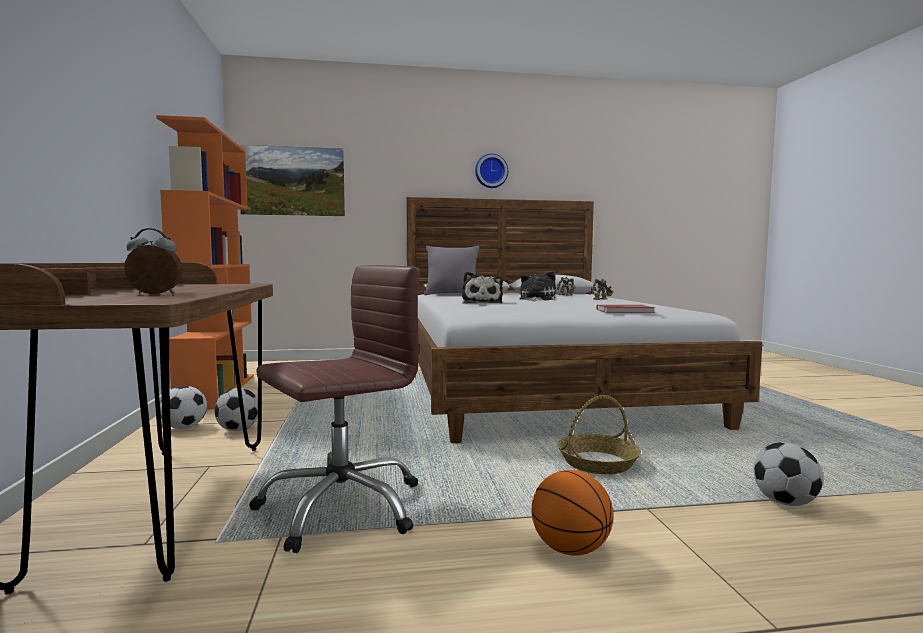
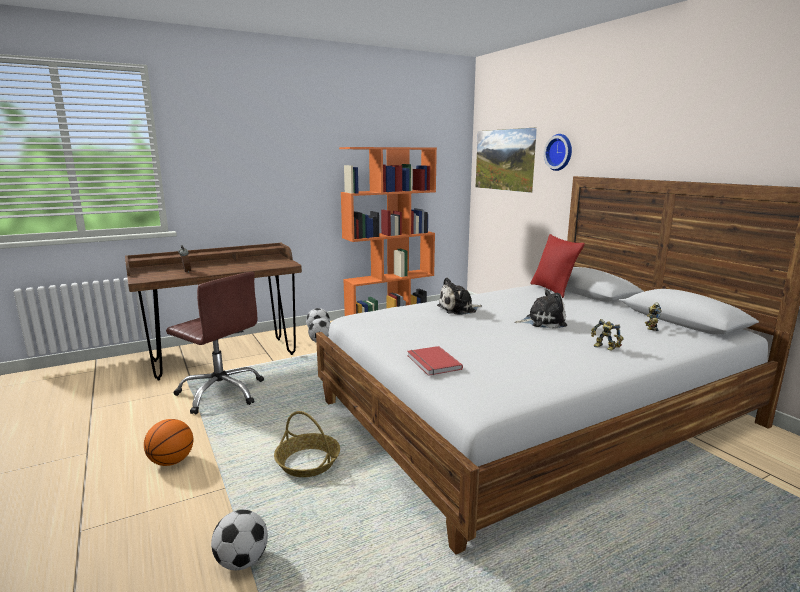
camera: 70 degrees right, 10 degrees up
(451, 294) = (552, 290): grey pillow -> red pillow
(491, 171) = (670, 142): wall clock -> wall clock (560, 152)

